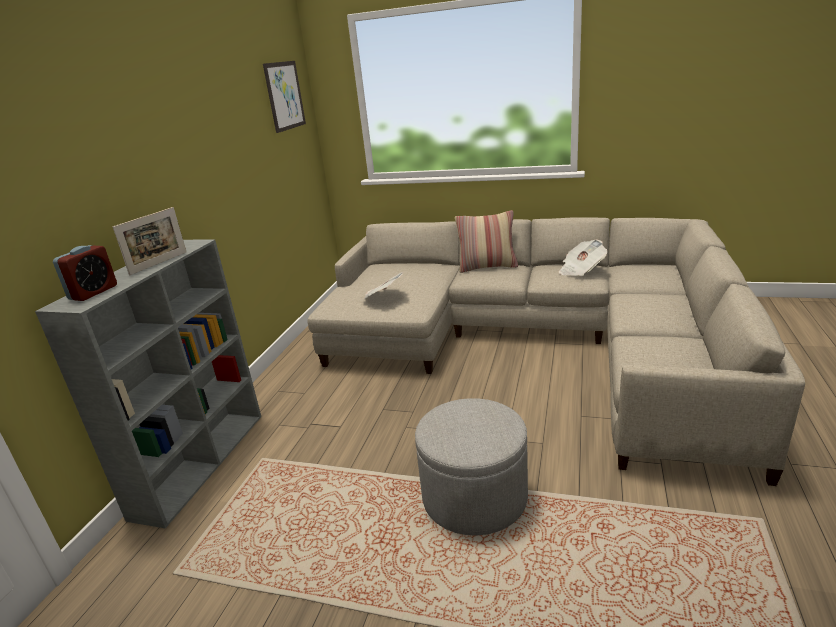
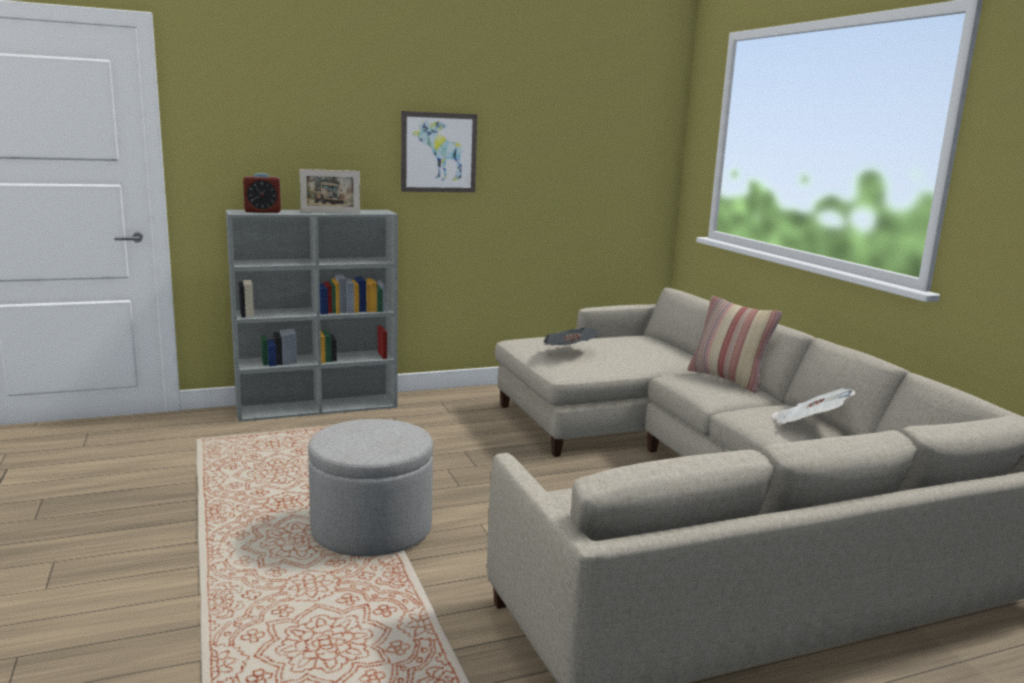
camera: 50 degrees right, 10 degrees down
(285, 96) = (624, 115): picture -> picture (439, 152)

